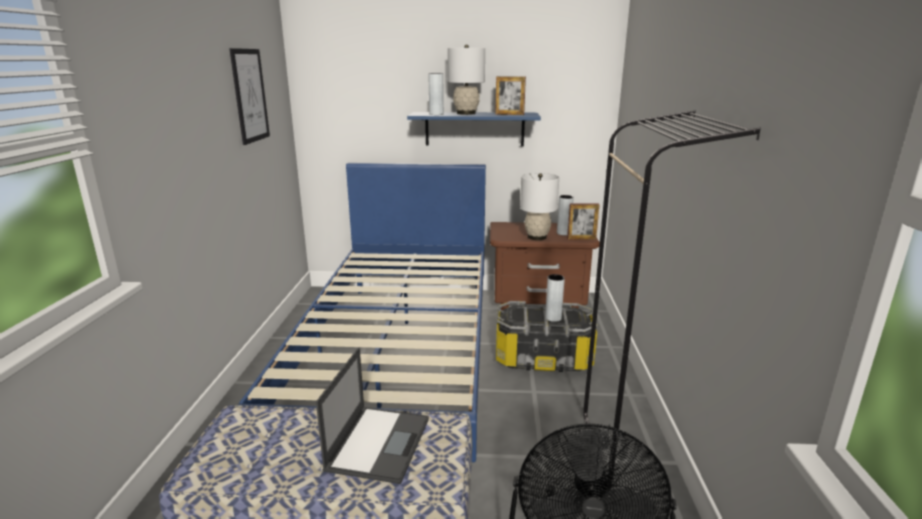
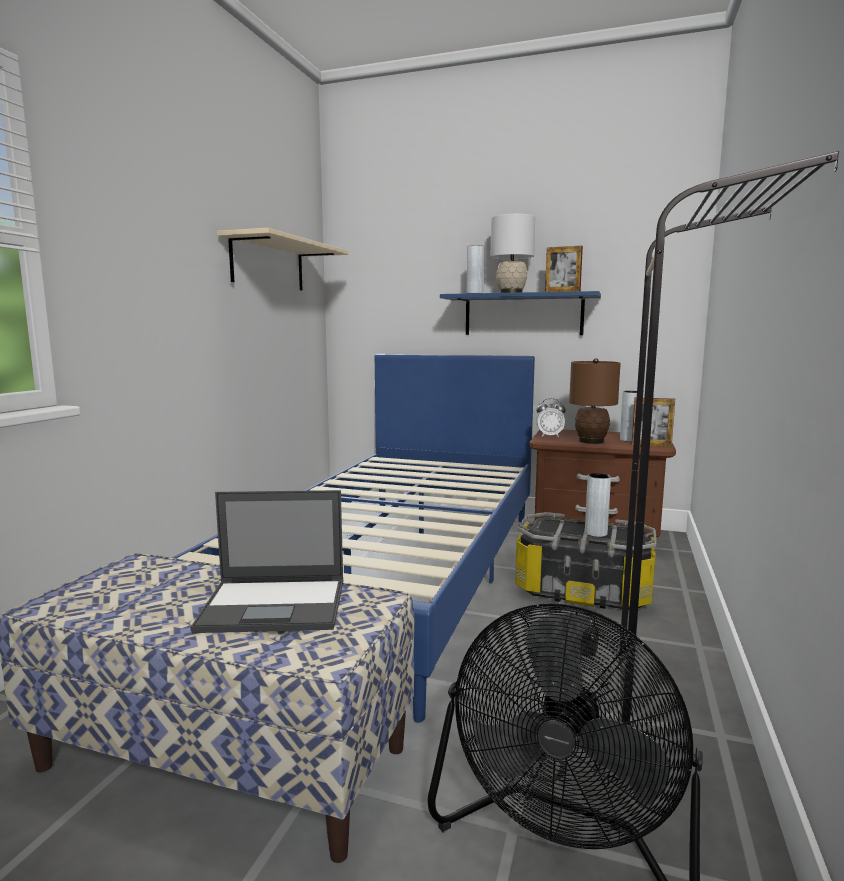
camera: 15 degrees right, 10 degrees down
(250, 95) = (268, 264): picture -> beige shelf
(379, 442) = (276, 605): laptop -> laptop turned 60 degrees clockwise
(503, 233) = (549, 436): none -> alarm clock
(537, 237) = (591, 441): white table lamp -> brown table lamp

